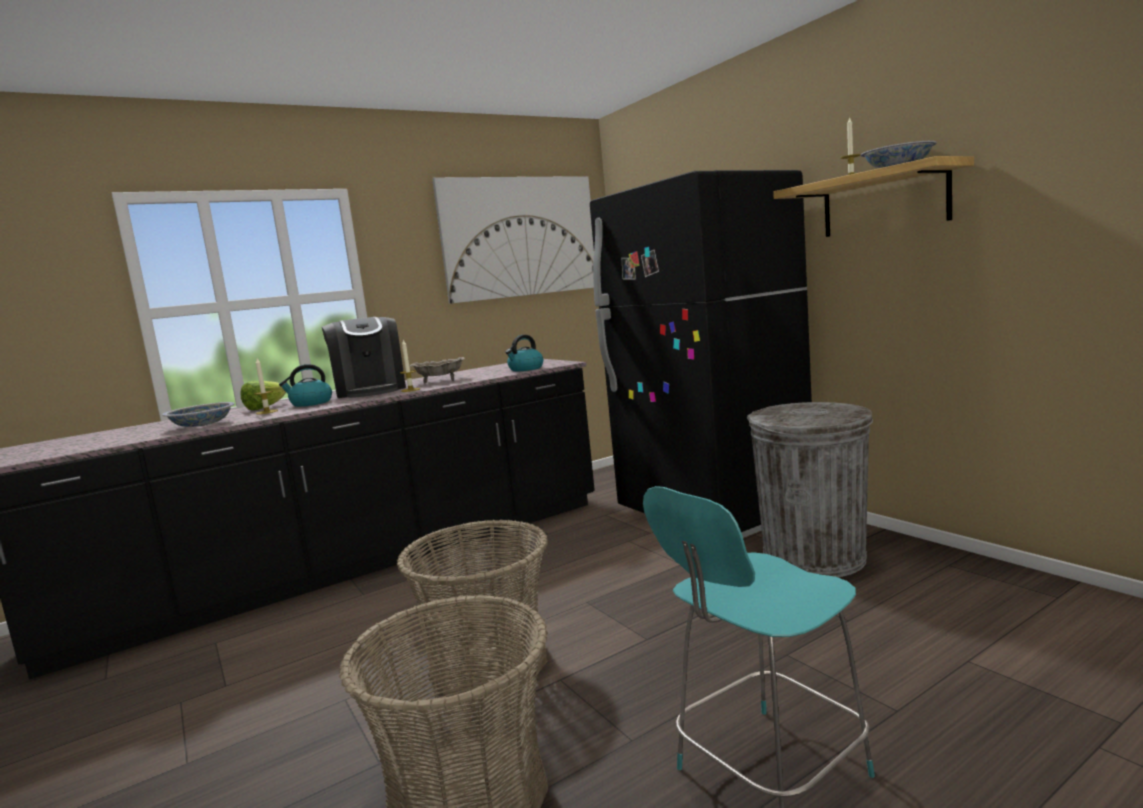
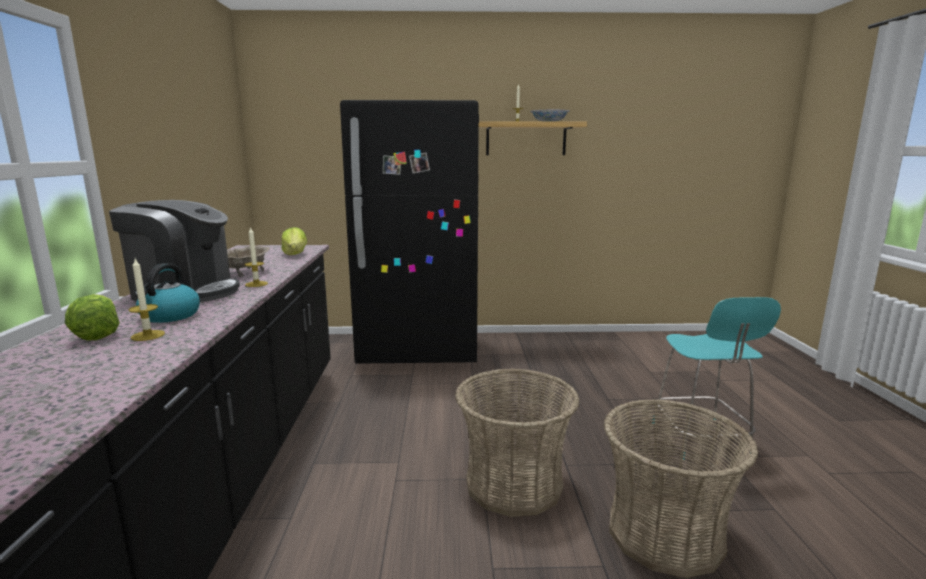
camera: 60 degrees left, 5 degrees up
(202, 425) = (116, 370): bowl -> none
(520, 237) = (201, 117): picture -> none
(525, 369) = (295, 254): kettle -> lettuce
(814, 557) = (521, 355): grey trash can -> none

